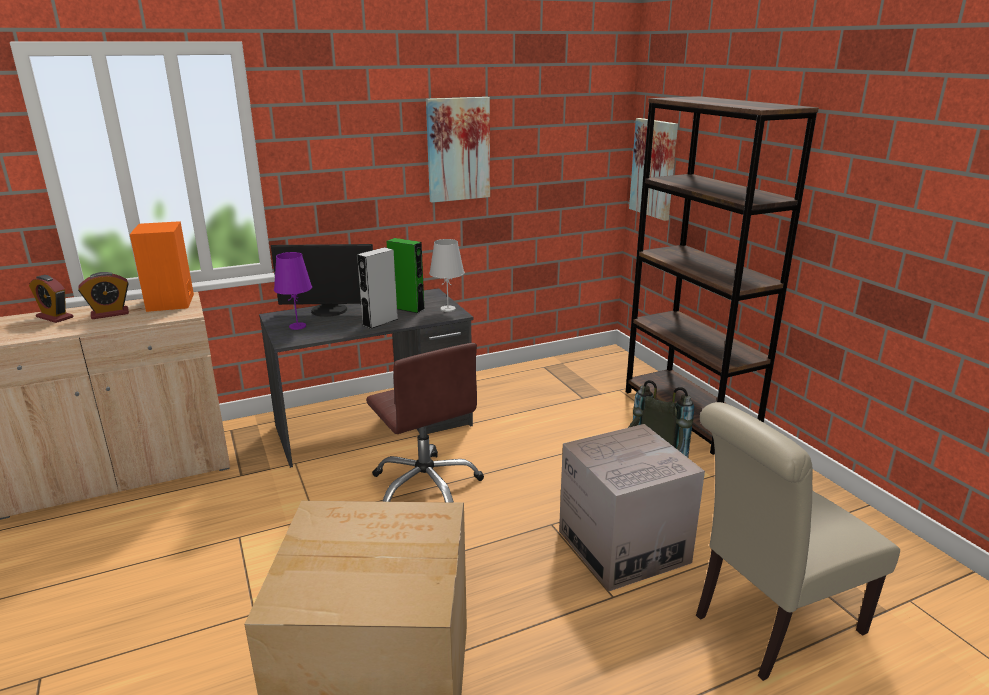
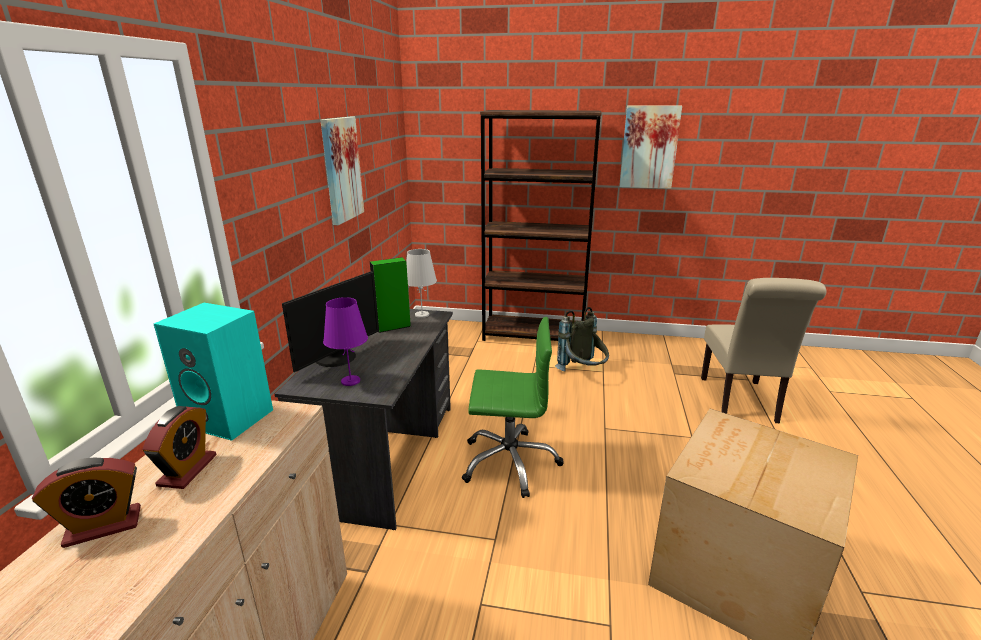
camera: 55 degrees left, 0 degrees up
(171, 303) = (231, 417): orange speaker -> turquoise speaker
(380, 322) = (405, 344): grey speaker -> none
(426, 486) = (509, 462): brown office chair -> green office chair
(623, 546) = (647, 413): cardboard box -> none
(654, 168) = (441, 170): picture -> picture (649, 147)

